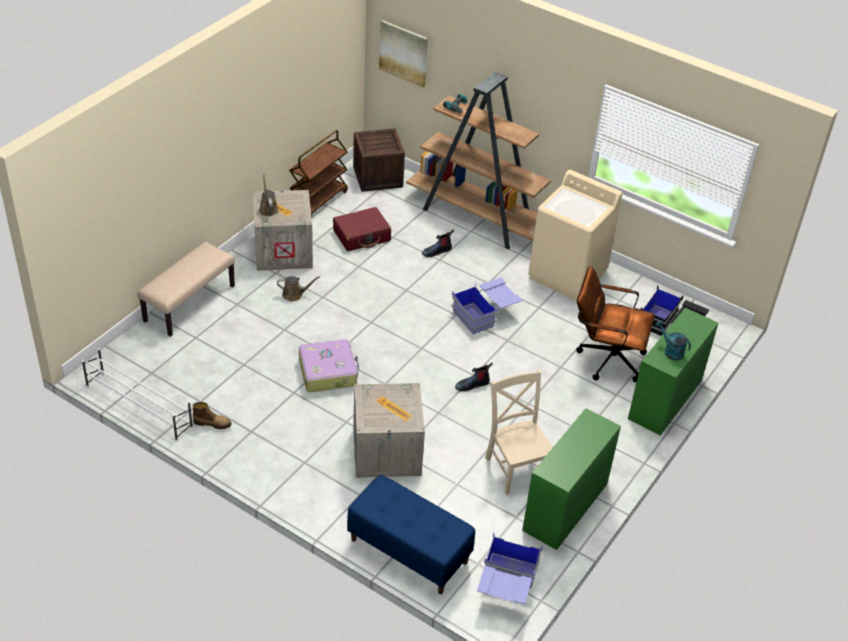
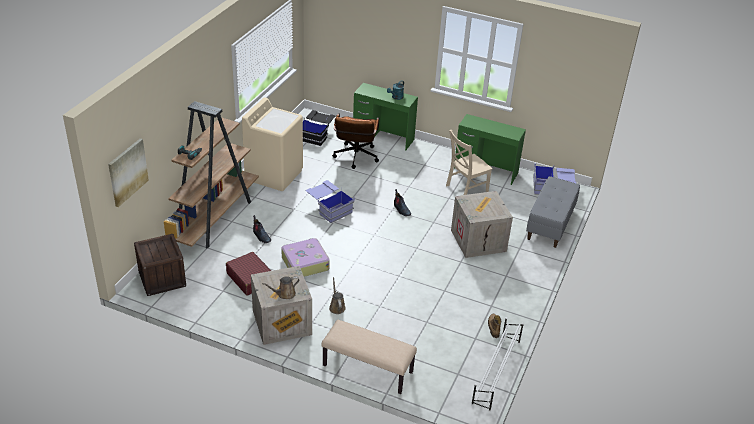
camera: 100 degrees left, 5 degrees down
(318, 201) = (204, 311): brown cart -> none
(328, 372) = (416, 276): suitcase -> suitcase (304, 263)
(408, 551) = (550, 224): blue bench -> grey bench

